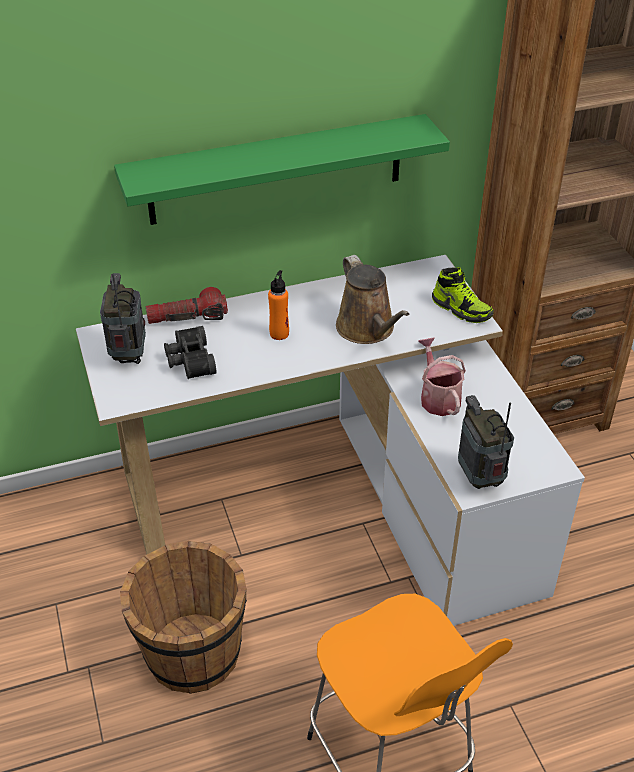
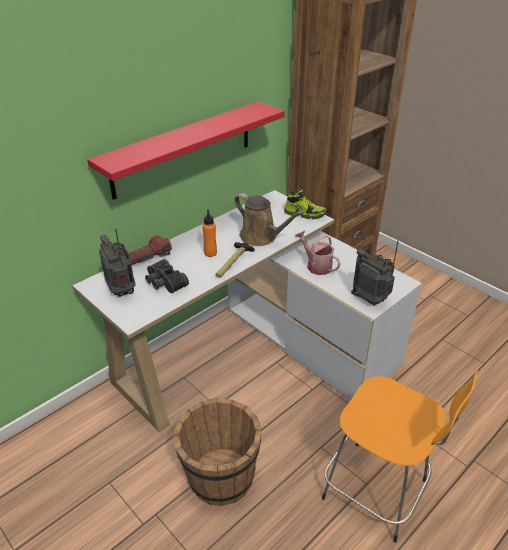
camera: 25 degrees left, 5 degrees down
(276, 170) = (183, 149): green shelf -> red shelf
(299, 359) = (233, 263): none -> hammer

